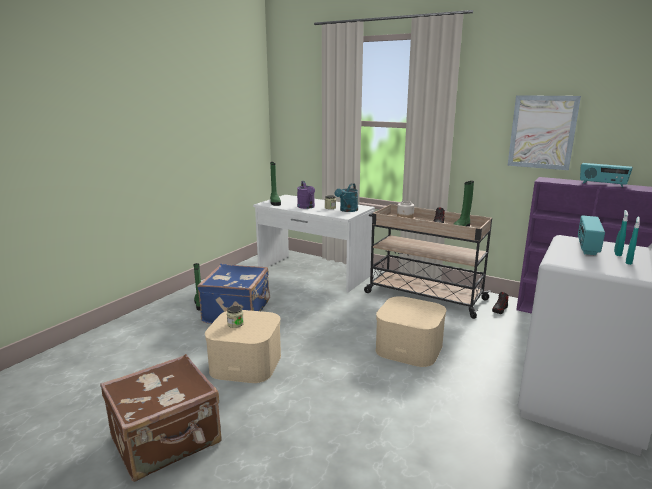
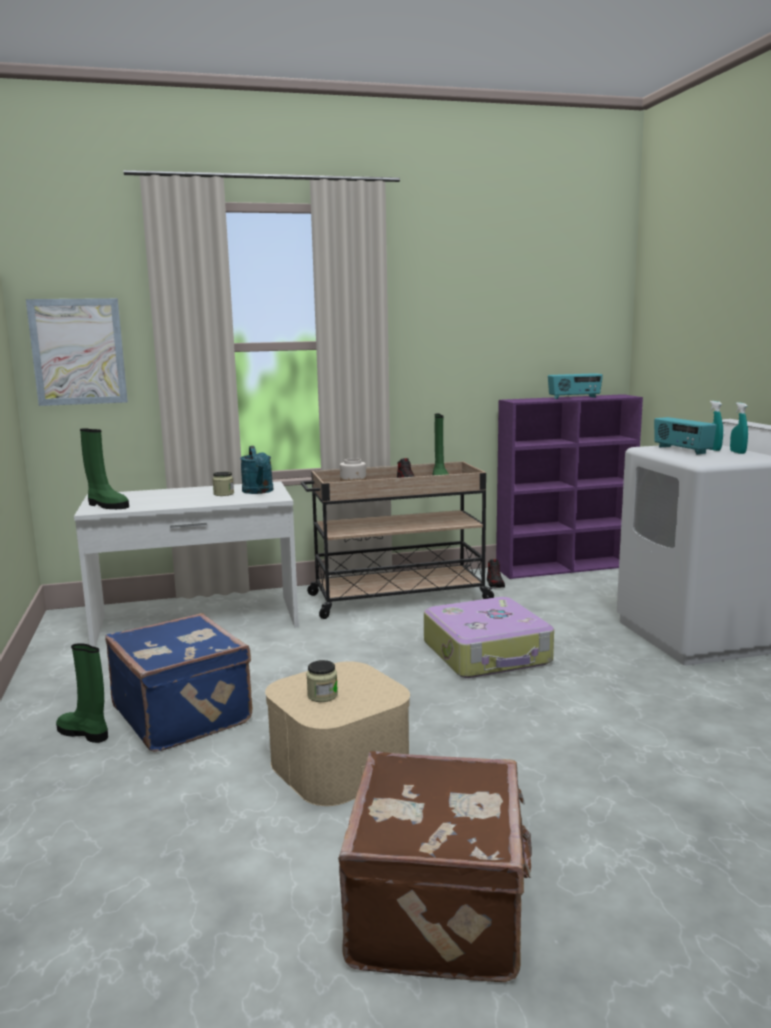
camera: 45 degrees left, 5 degrees down
(307, 207) = (184, 500): purple watering can -> none
(409, 347) = (488, 653): beige storage box -> suitcase
(542, 132) = (493, 342): picture -> picture (78, 352)

